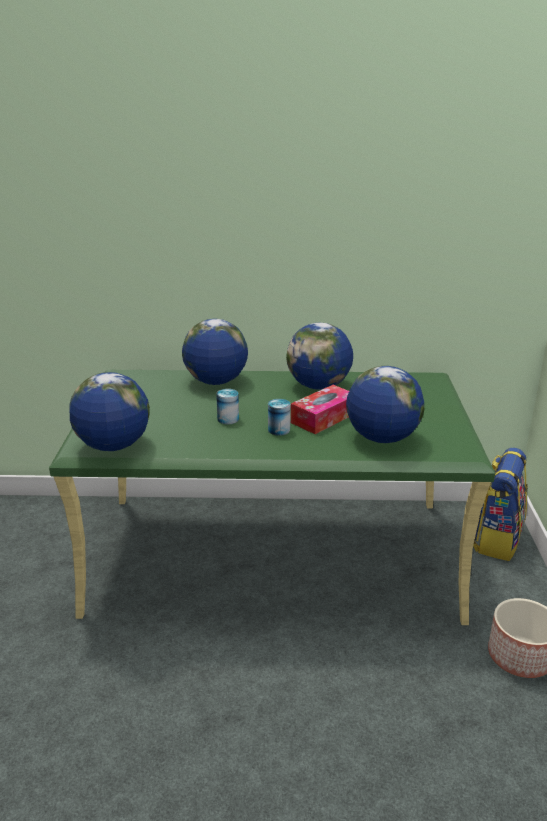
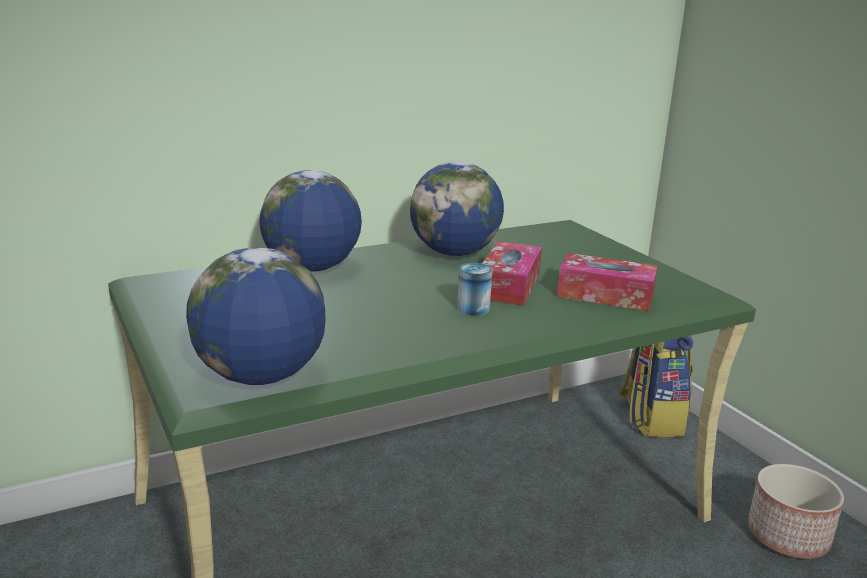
camera: 30 degrees left, 5 degrees down
(228, 419) = (388, 309): can -> none
(382, 438) = (605, 295): globe -> tissue box

